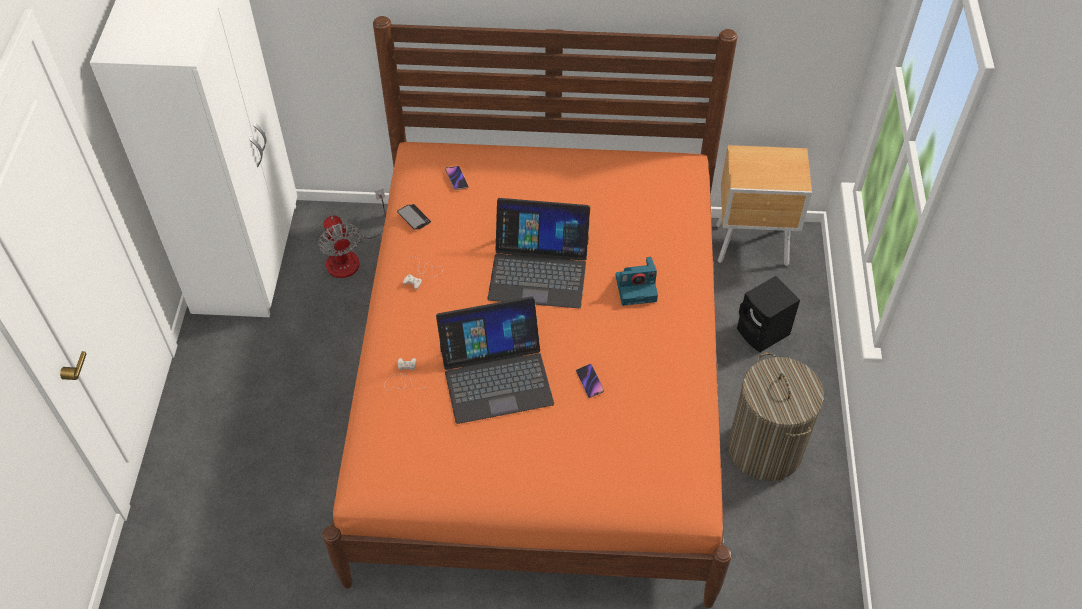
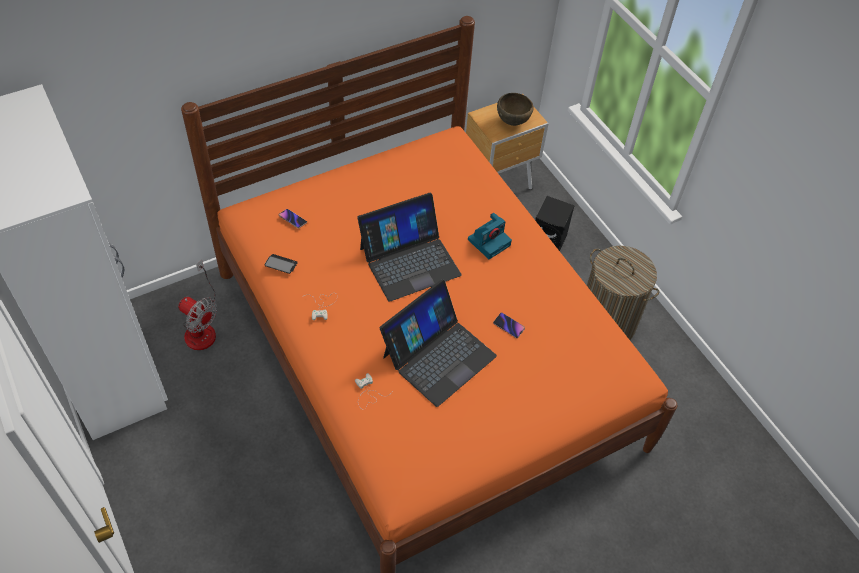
camera: 35 degrees left, 0 degrees up
(771, 175) = (513, 122): none -> brown bowl

